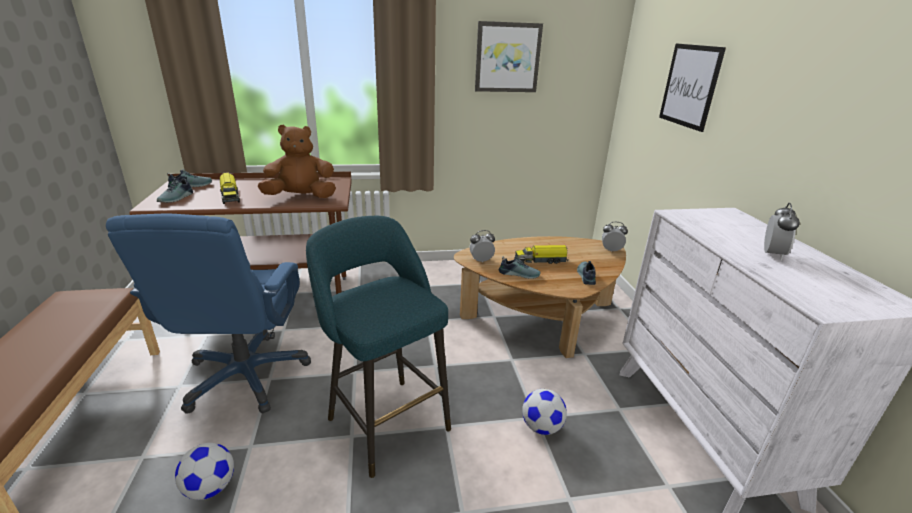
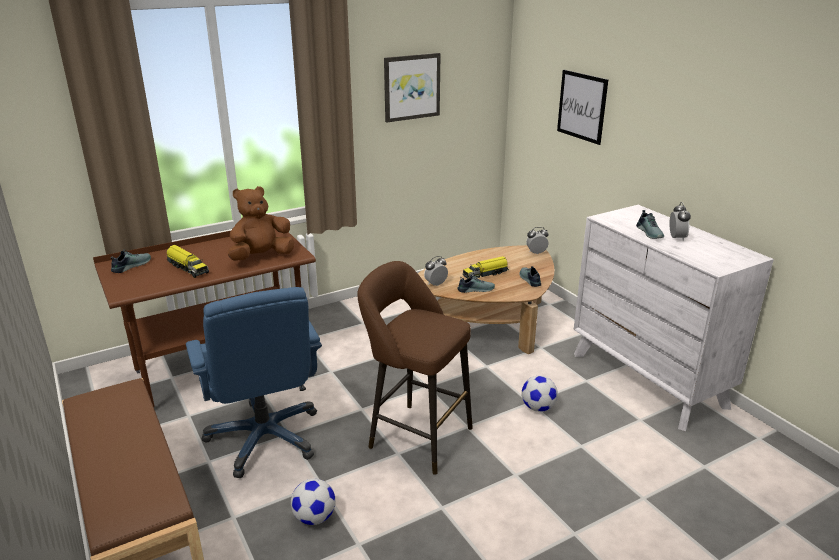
camera: 20 degrees left, 0 degrees up
(177, 198) = (138, 281): shoe -> shoe (650, 233)
(385, 419) = (415, 435): turquoise stool -> brown stool

